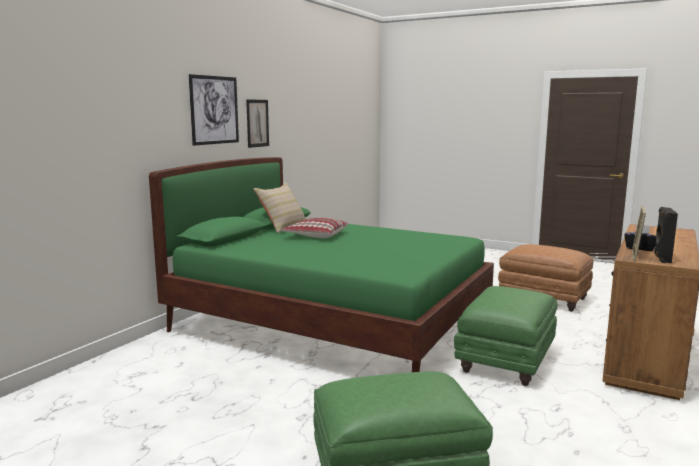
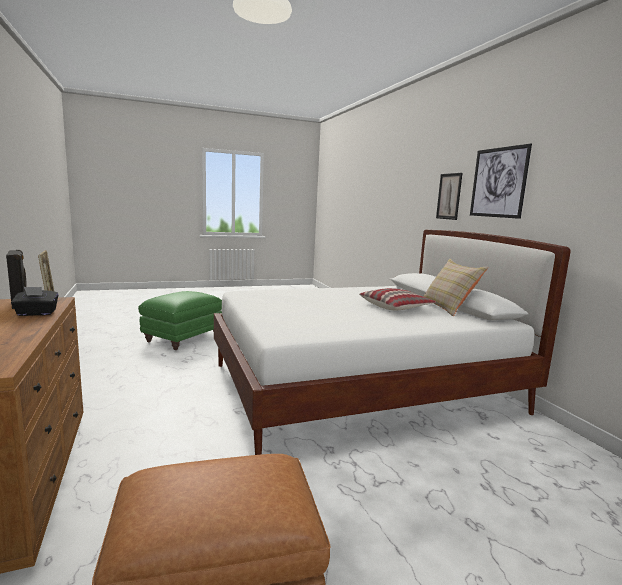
camera: 130 degrees right, 0 degrees up
(257, 123) = (557, 198): picture -> picture (449, 196)
(331, 324) = (361, 388): green bed -> white bed
(505, 361) = (182, 410): green ottoman -> none

